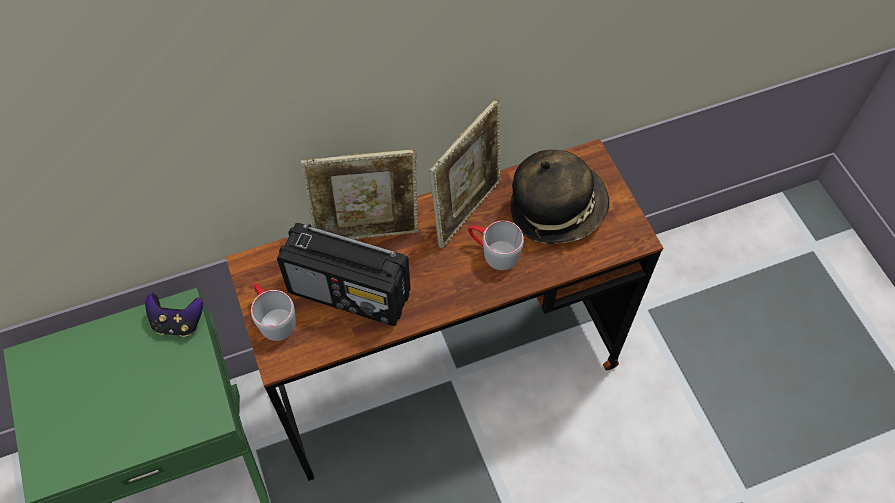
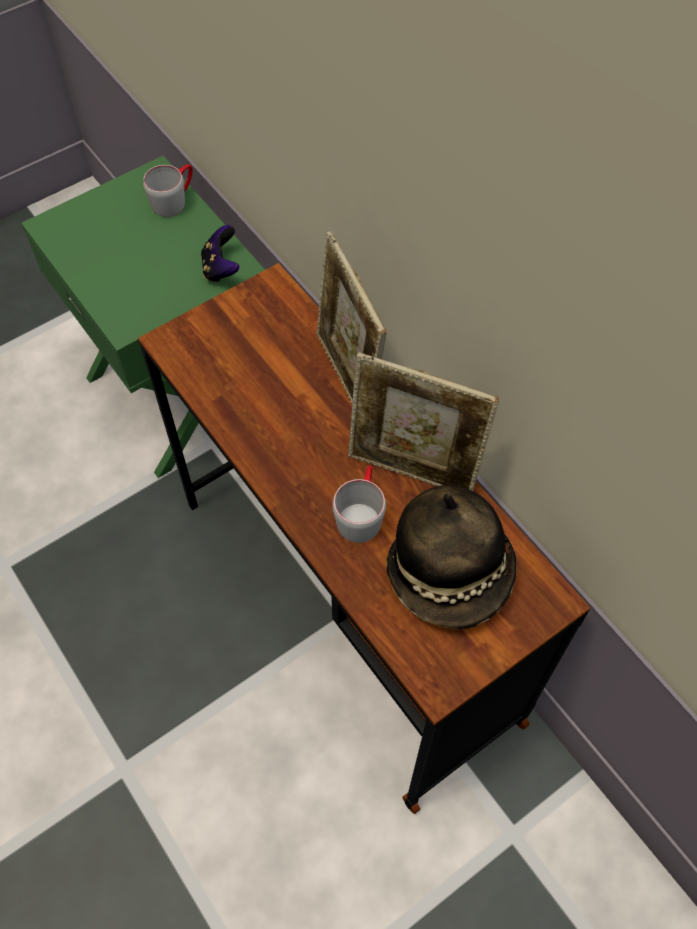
camera: 75 degrees right, 0 degrees up
(273, 318) = (215, 323): grey mug -> grey mug (174, 200)
(350, 293) = (264, 382): radio -> none

